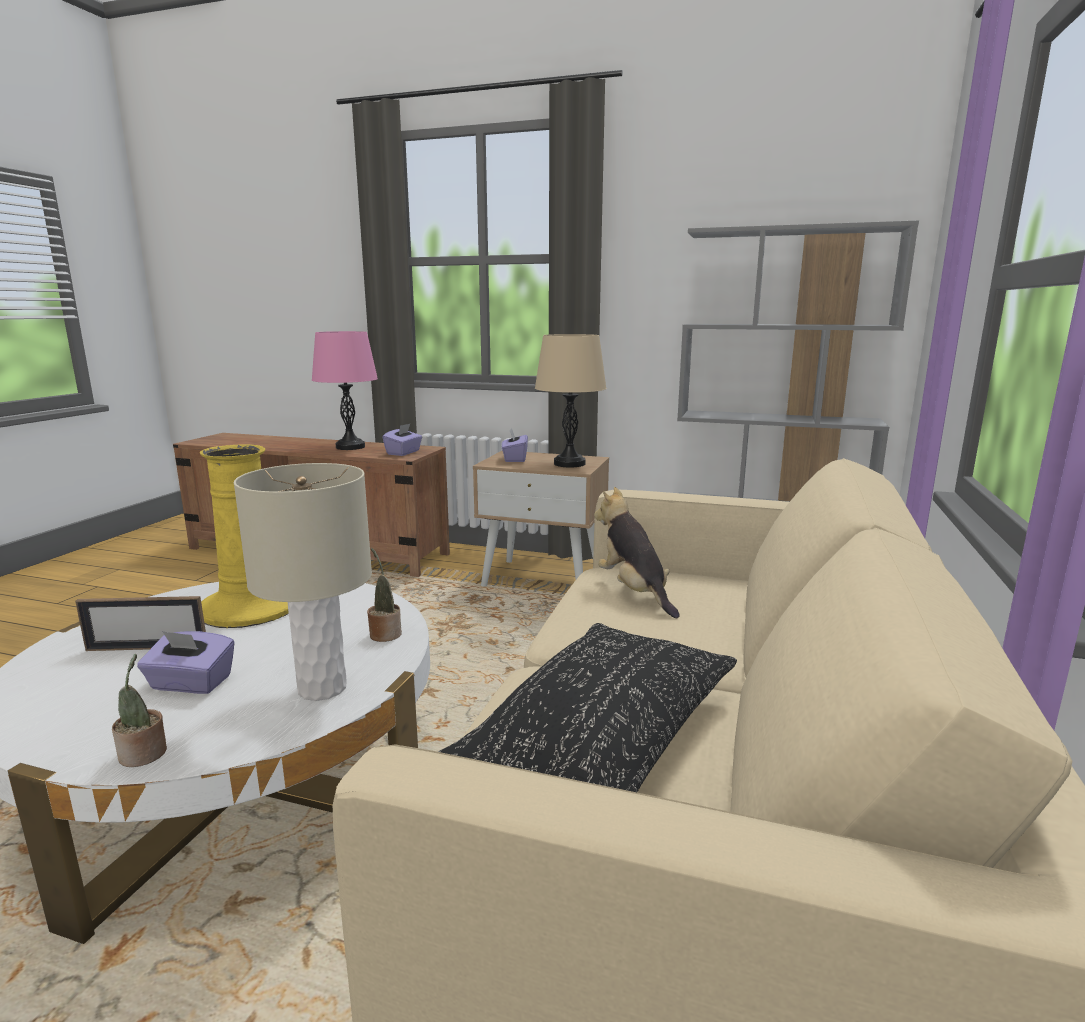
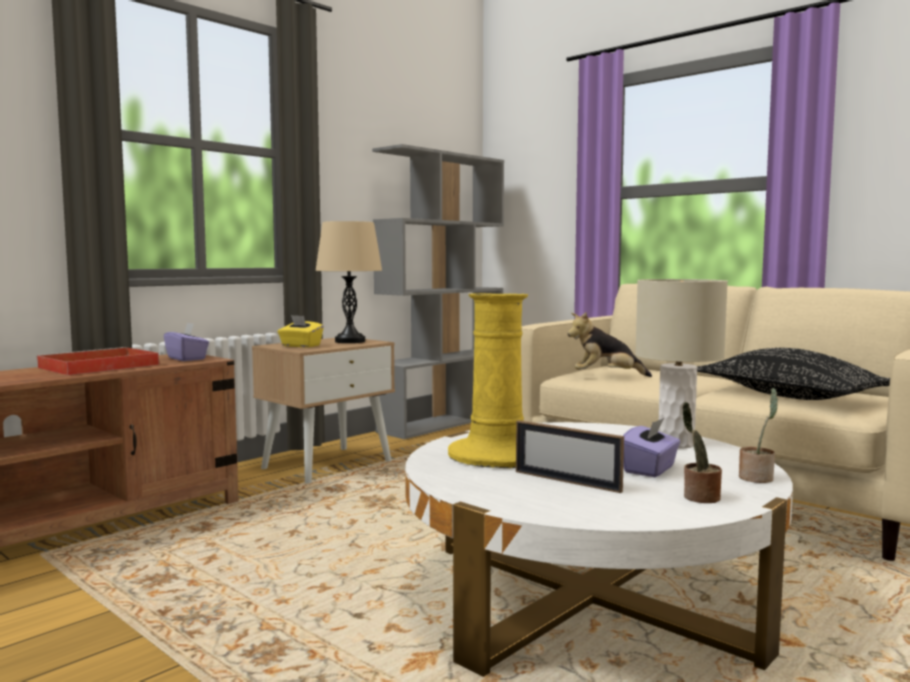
camera: 65 degrees left, 10 degrees down
(147, 648) = (566, 481): picture frame -> picture frame turned 105 degrees clockwise
(350, 447) = (97, 366): pink table lamp -> red tray
(384, 633) = (593, 429): potted plant -> potted plant (699, 497)
(514, 459) = (300, 346): purple tissue box -> yellow tissue box

